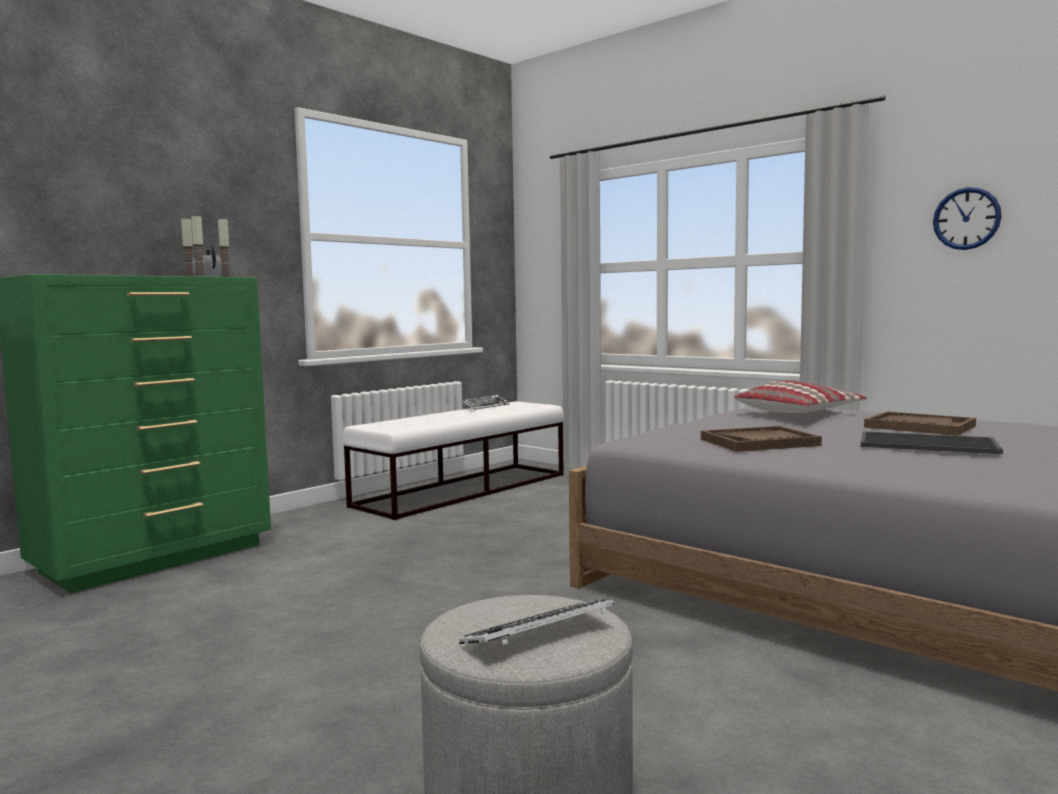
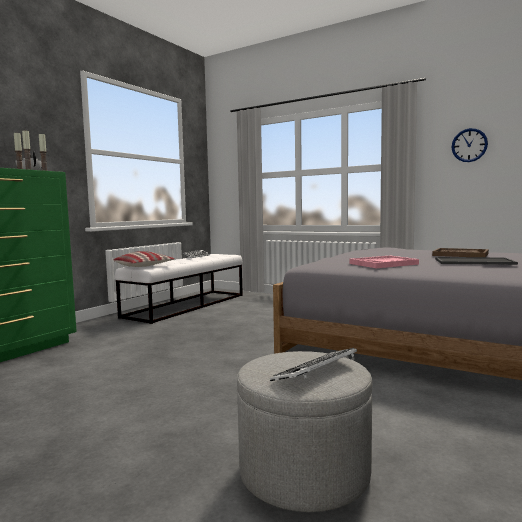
camera: 10 degrees left, 0 degrees up
(759, 442) = (383, 264): brown tray -> pink tray
(799, 413) = (390, 250): pillow -> pillow (144, 266)

